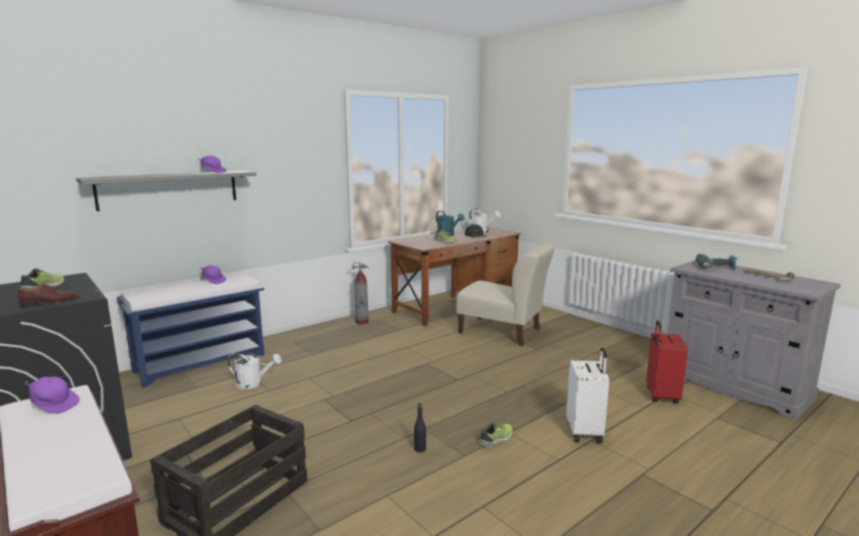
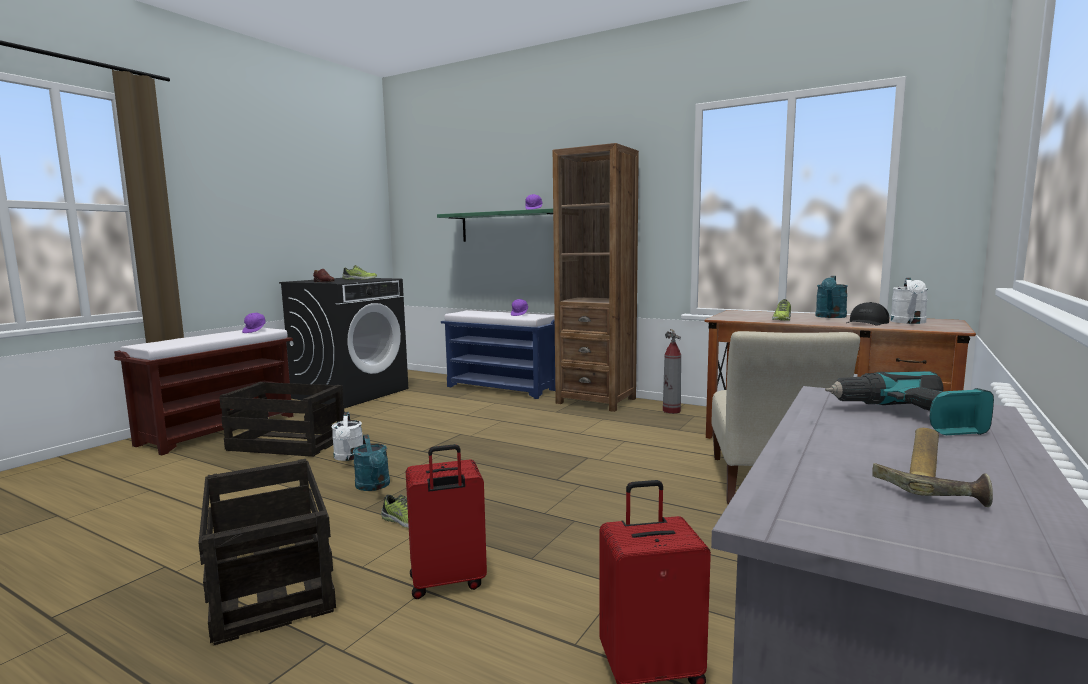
camera: 70 degrees right, 5 degrees down
(169, 189) = (510, 226): grey shelf -> green shelf
(253, 384) = (474, 408): white watering can -> white watering can (349, 457)
(304, 336) = (596, 401): none -> brown bookcase
(420, 449) = (374, 486): black bottle -> turquoise watering can
(570, 498) = (269, 582): none -> crate
(585, 432) = (447, 583): white suitcase -> red suitcase

